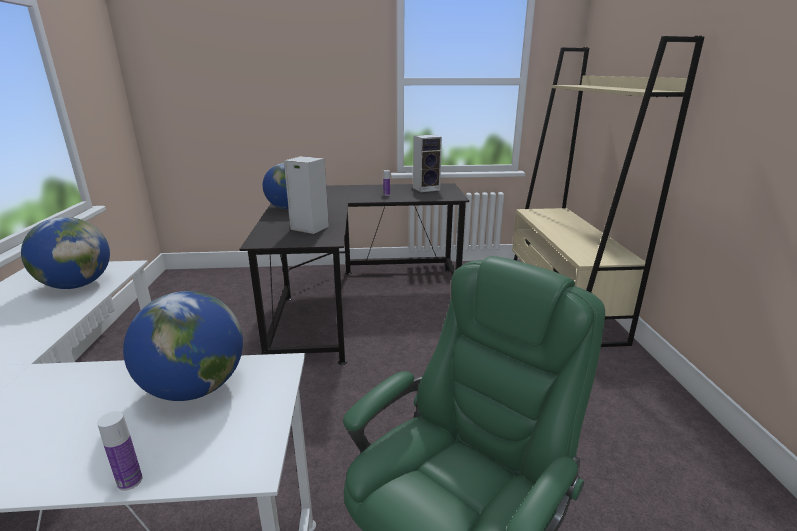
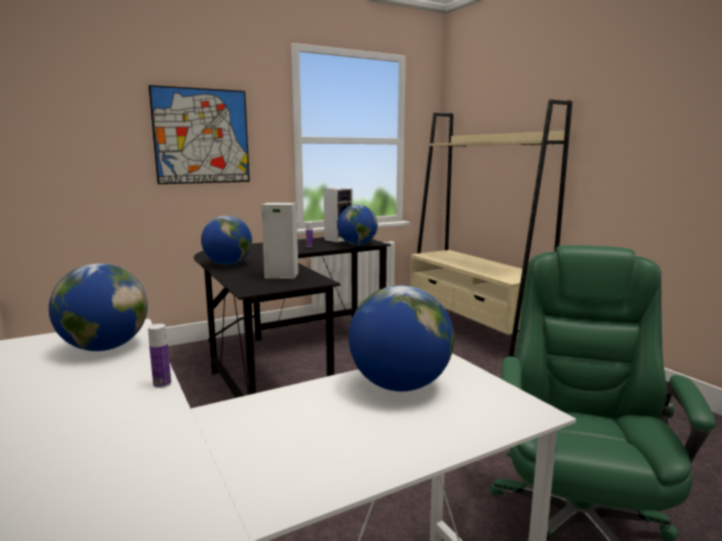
camera: 25 degrees left, 10 degrees down
(130, 481) = (463, 444): bottle -> bottle (162, 384)
(303, 79) = (202, 136): none -> picture
(434, 197) = (357, 244): none -> globe

